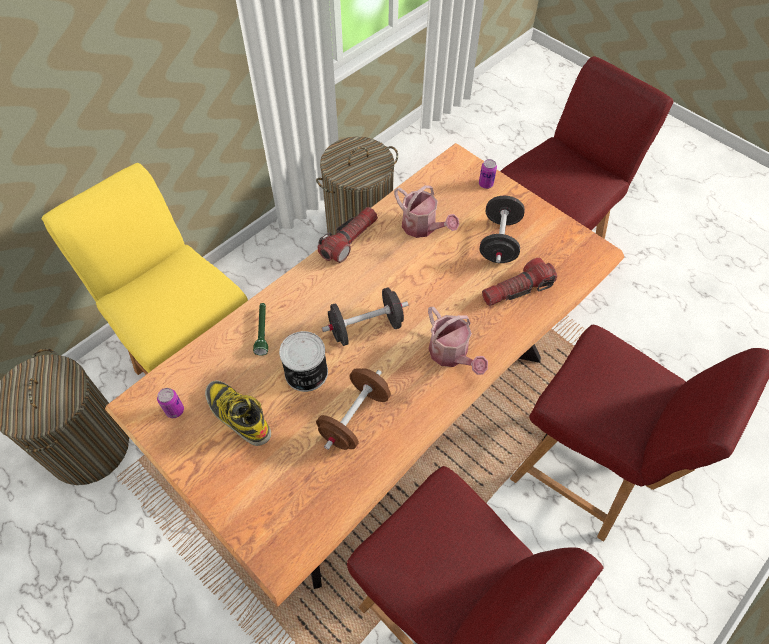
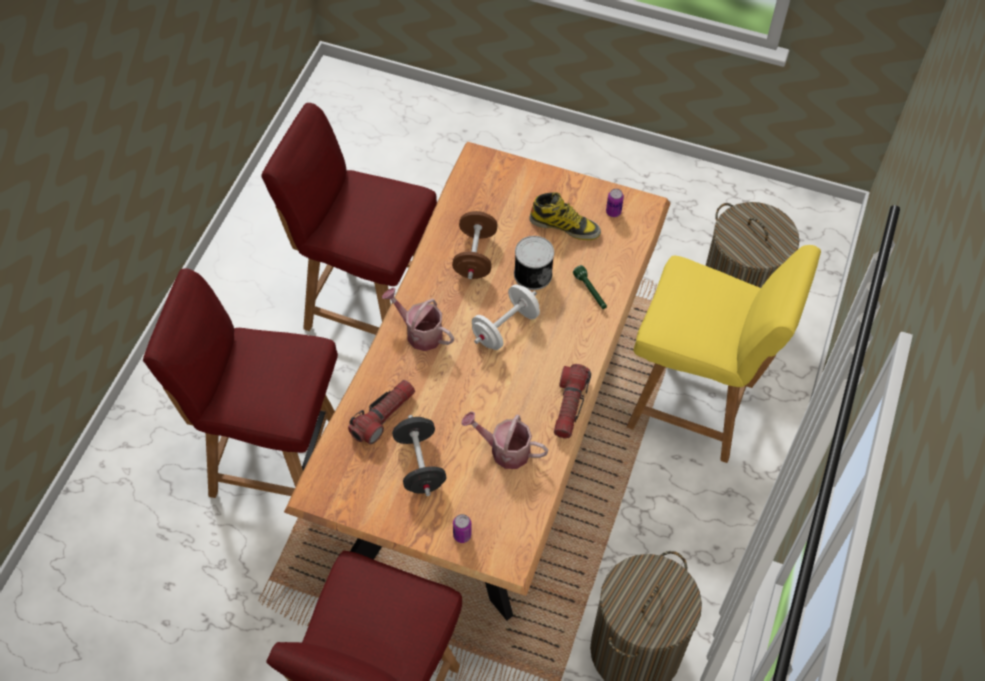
camera: 155 degrees right, 0 degrees up
(365, 327) = (505, 328): black dumbbell -> white dumbbell

